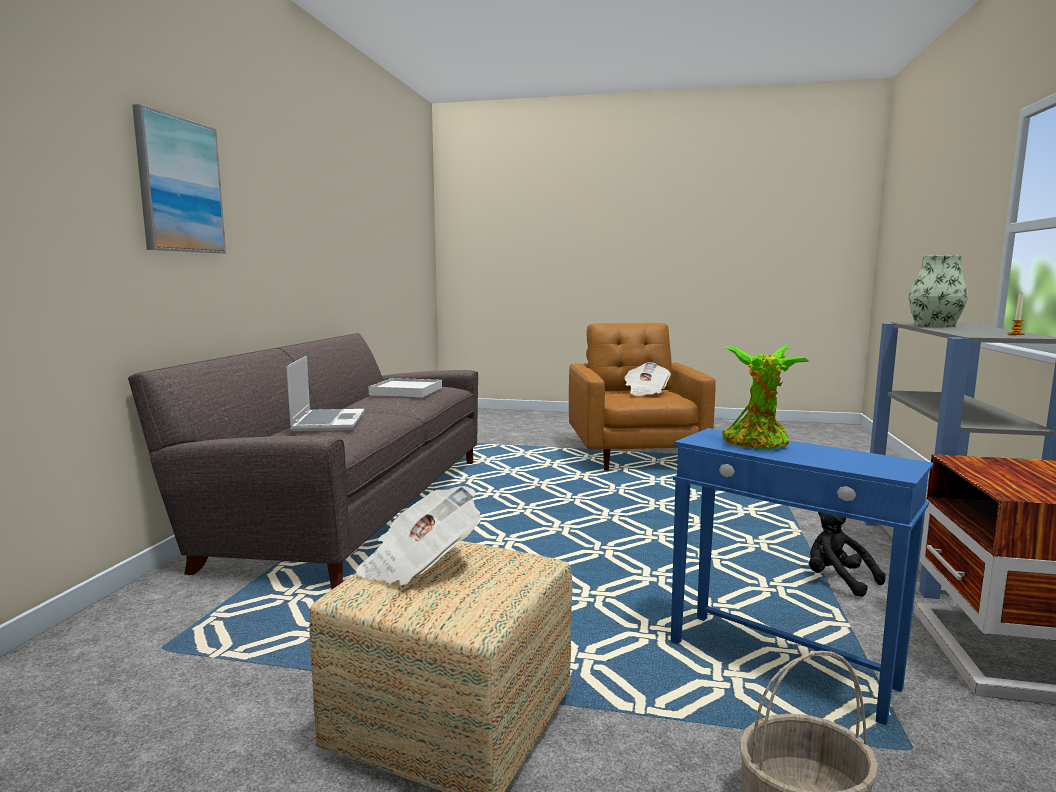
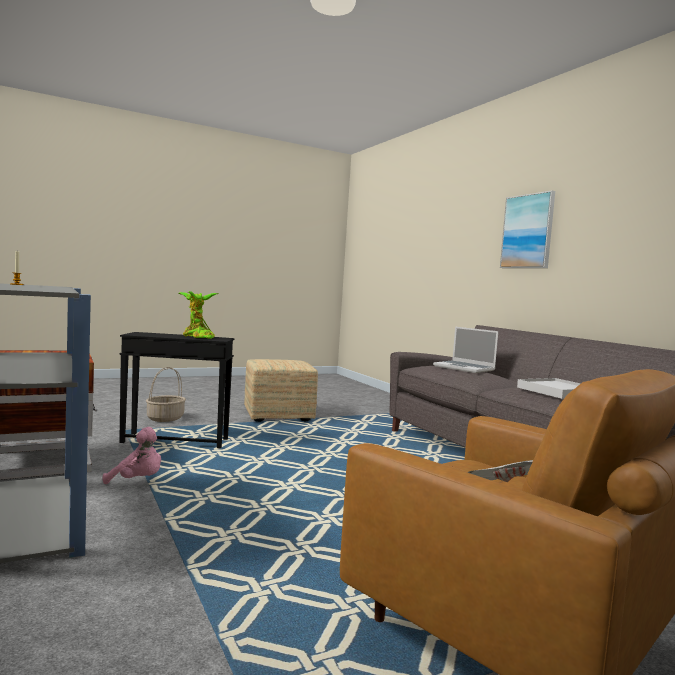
camera: 140 degrees right, 5 degrees down
(419, 565) = (292, 361): newspaper -> none
(780, 665) = (175, 440): blue side table -> black side table
(837, 580) = (137, 481): black plush toy -> pink plush toy
(934, 325) = (48, 289): vase -> none

